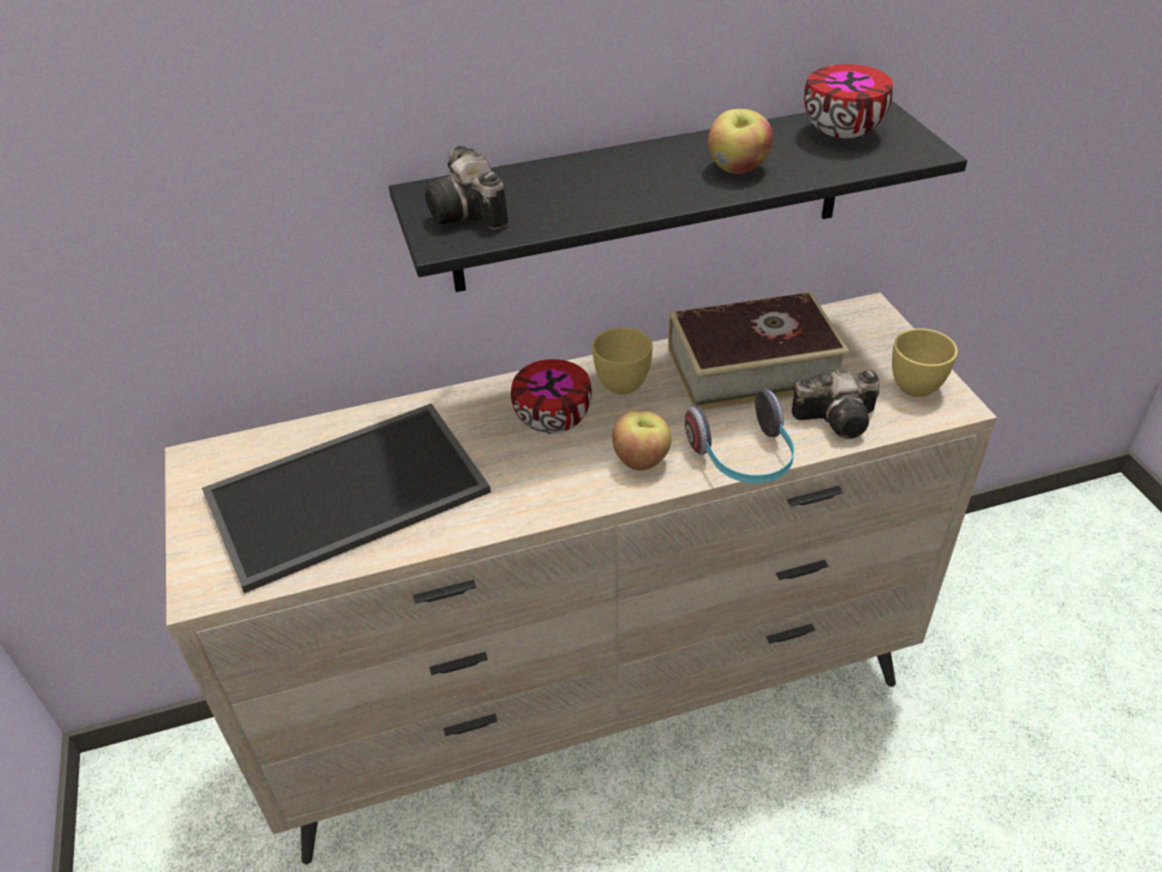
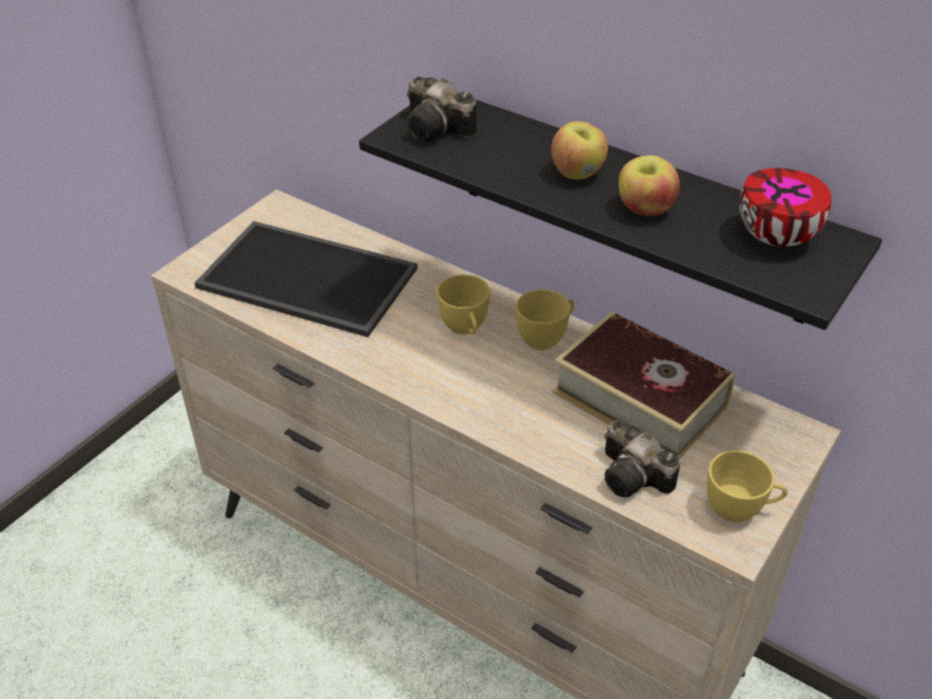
camera: 50 degrees right, 0 degrees up
(470, 214) = (439, 130): camera -> camera turned 75 degrees counterclockwise
(555, 421) = (465, 329): bowl -> yellow cup
(641, 459) = (471, 391): apple -> apple (577, 173)
(744, 459) = (528, 444): headphones -> none

